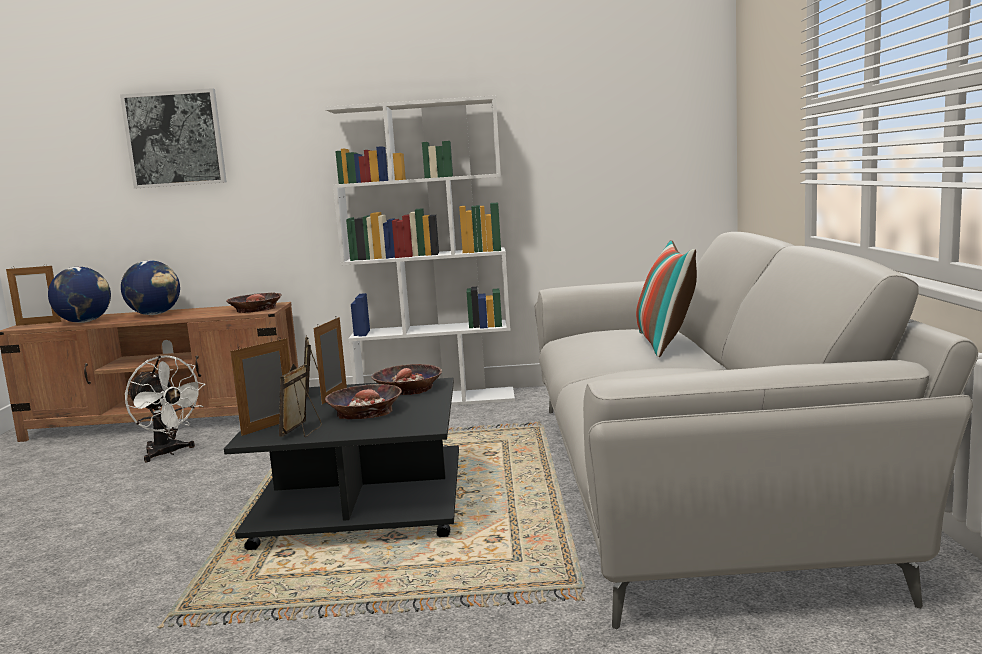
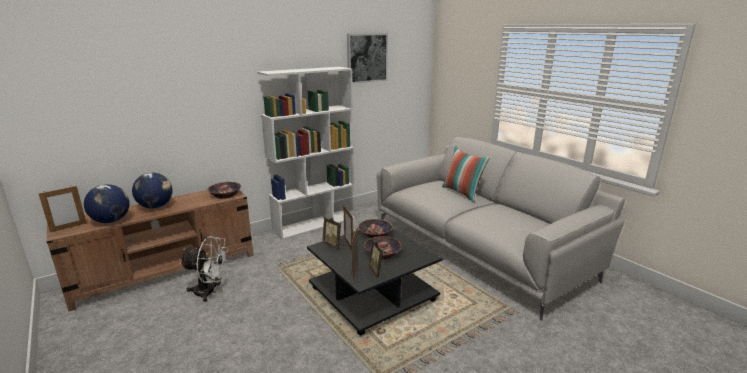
camera: 35 degrees left, 10 degrees up
(175, 139) = (152, 89): picture -> picture (367, 58)

